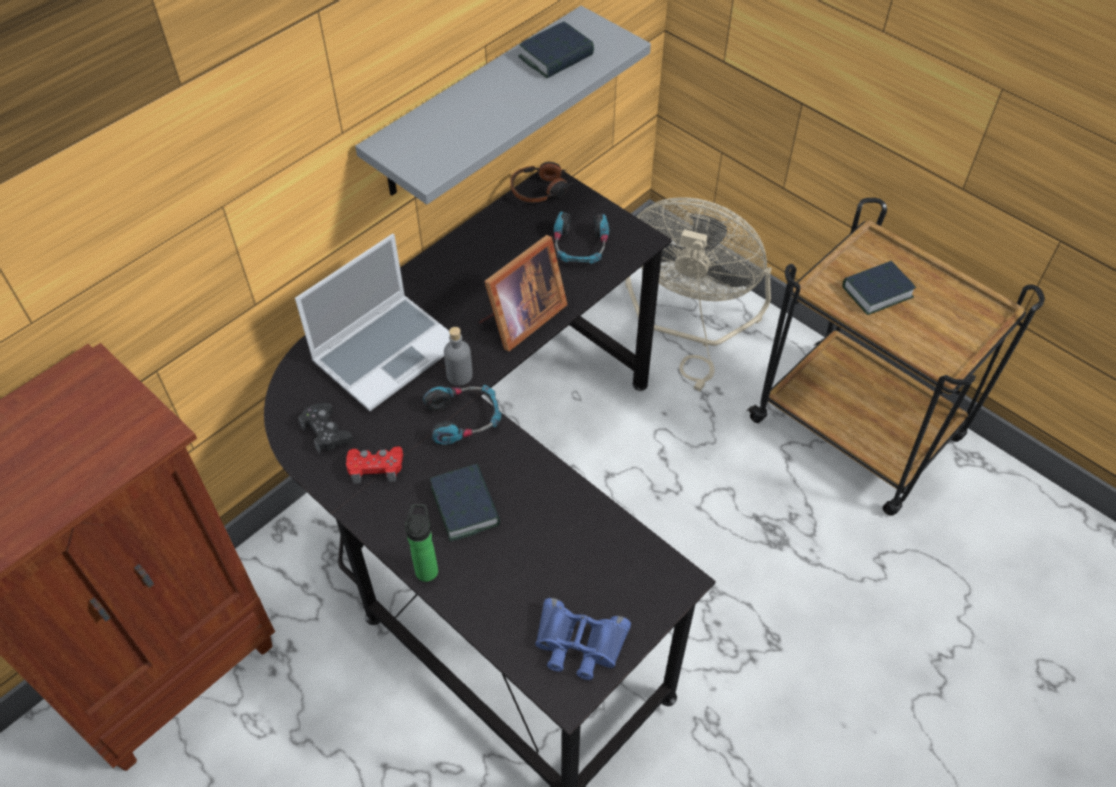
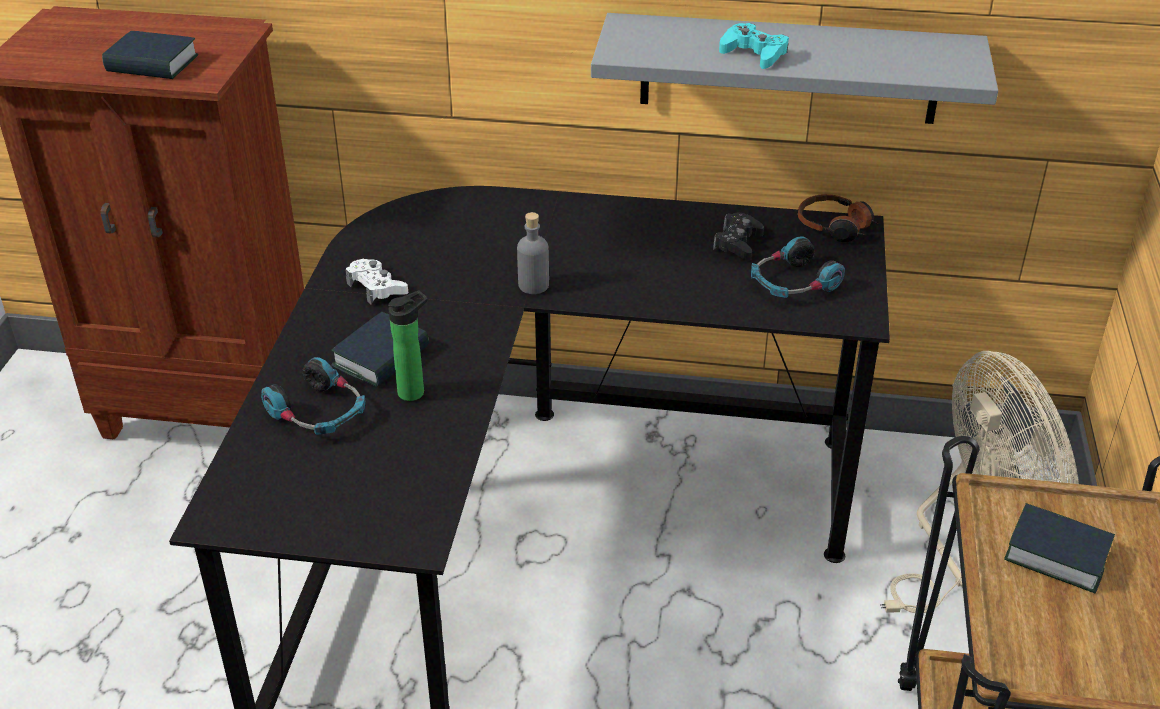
camera: 55 degrees right, 15 degrees down
(326, 432) = (389, 244): black game controller -> black game controller (738, 243)
(375, 467) = (376, 287): red game controller -> white game controller
(387, 351) = (515, 234): laptop -> none
(427, 568) = (290, 366): bottle -> bottle (415, 391)
(464, 419) = (484, 311): headphones -> headphones (318, 412)
(498, 112) = (754, 54): none -> turquoise game controller
(520, 320) = (646, 290): picture frame -> none
(556, 57) = (883, 51): book -> book (152, 64)
(579, 644) = (279, 501): blue binoculars -> none

